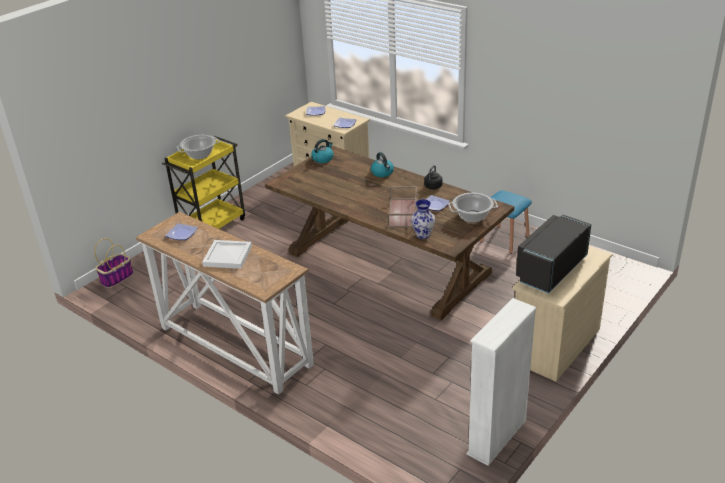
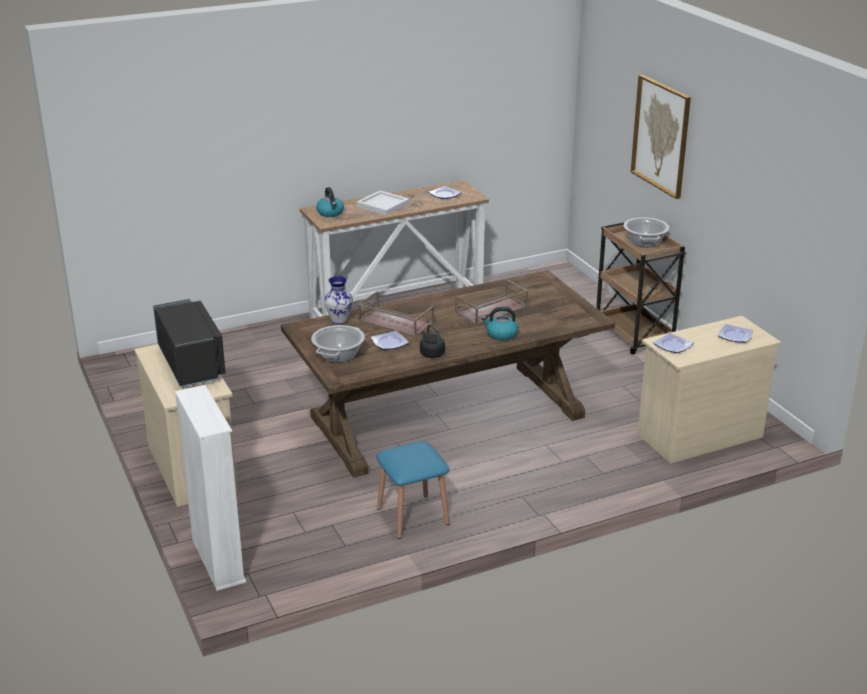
camera: 115 degrees right, 5 degrees down
(117, 278) = (568, 277): basket -> none
(154, 85) = (661, 136): none -> picture
(213, 225) = (634, 335): yellow cart -> brown cart
(323, 158) = (578, 310): kettle -> kettle (330, 213)
(350, 185) = (491, 310): none -> brown tray
(497, 437) = (134, 392): white bookcase -> white bookcase (218, 560)

